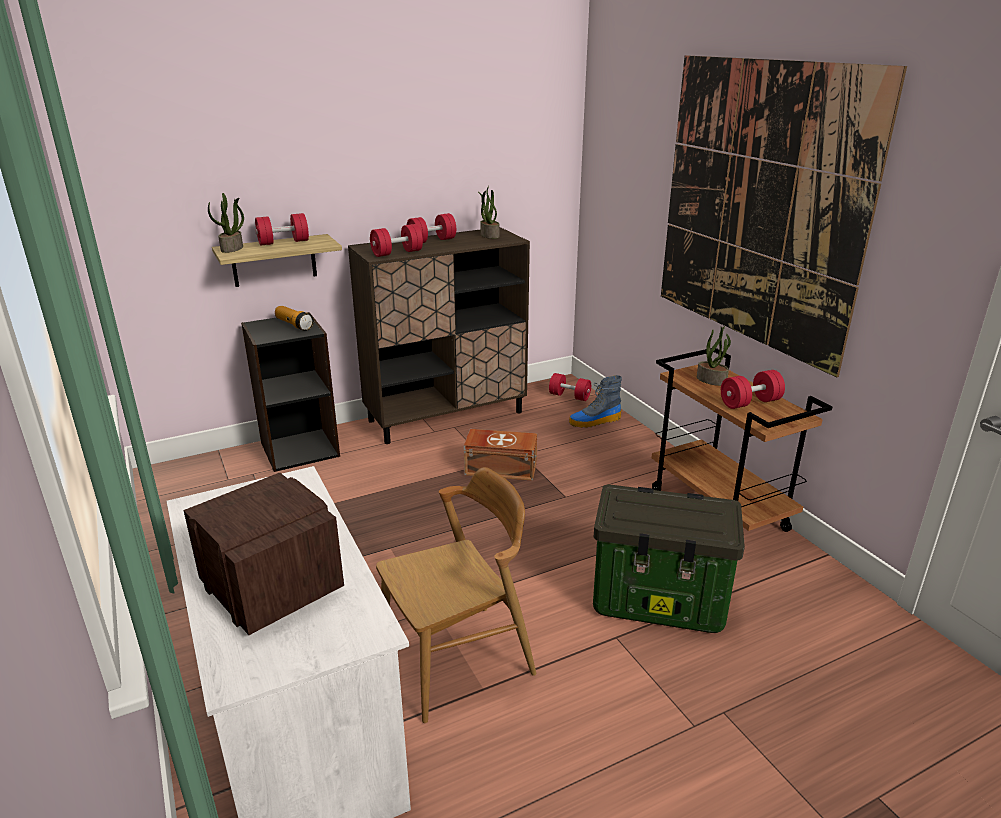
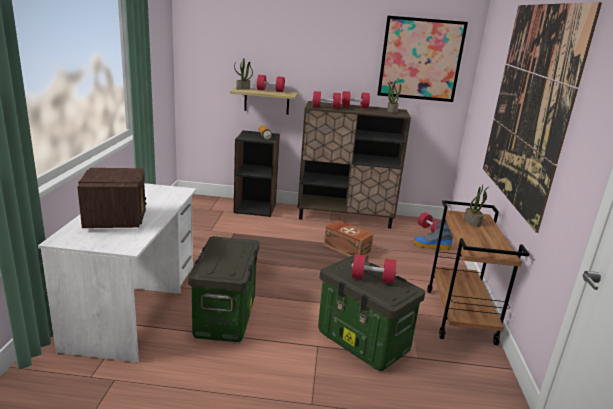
camera: 30 degrees right, 5 degrees down
(458, 660) = (226, 318): brown chair -> storage box
(508, 145) = (420, 59): none -> picture
(750, 403) = (481, 239): red dumbbell -> red dumbbell (372, 279)

